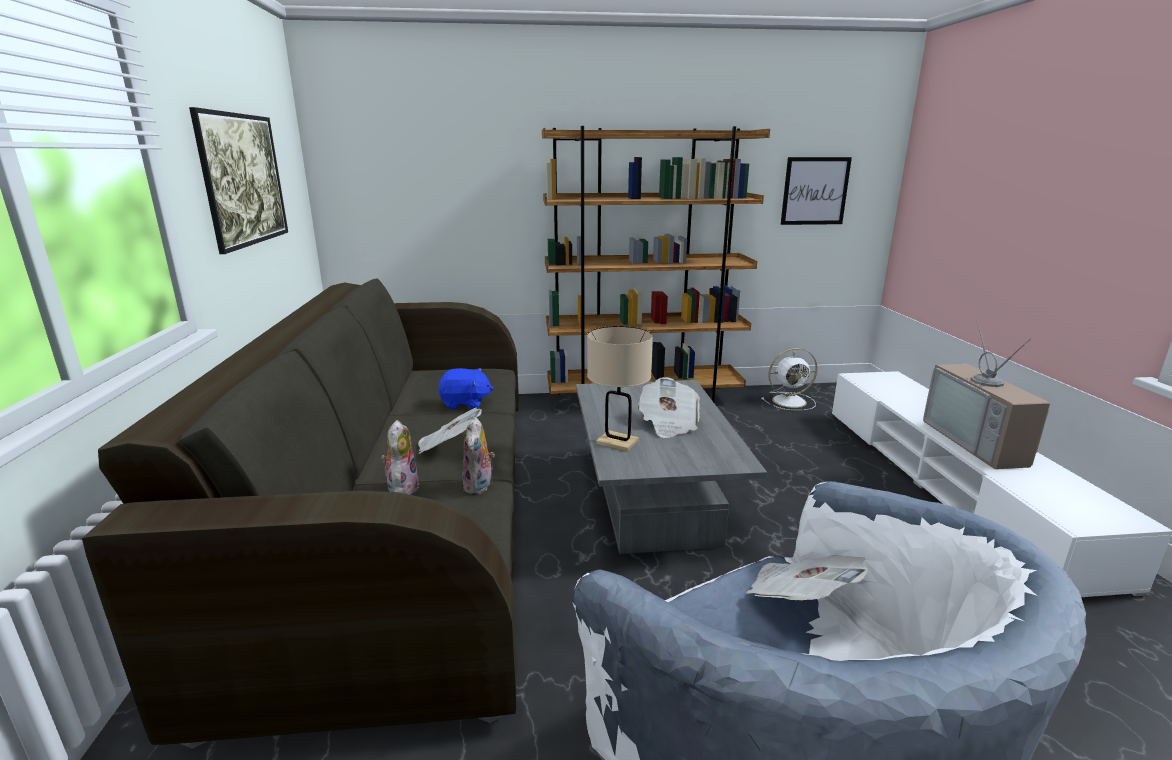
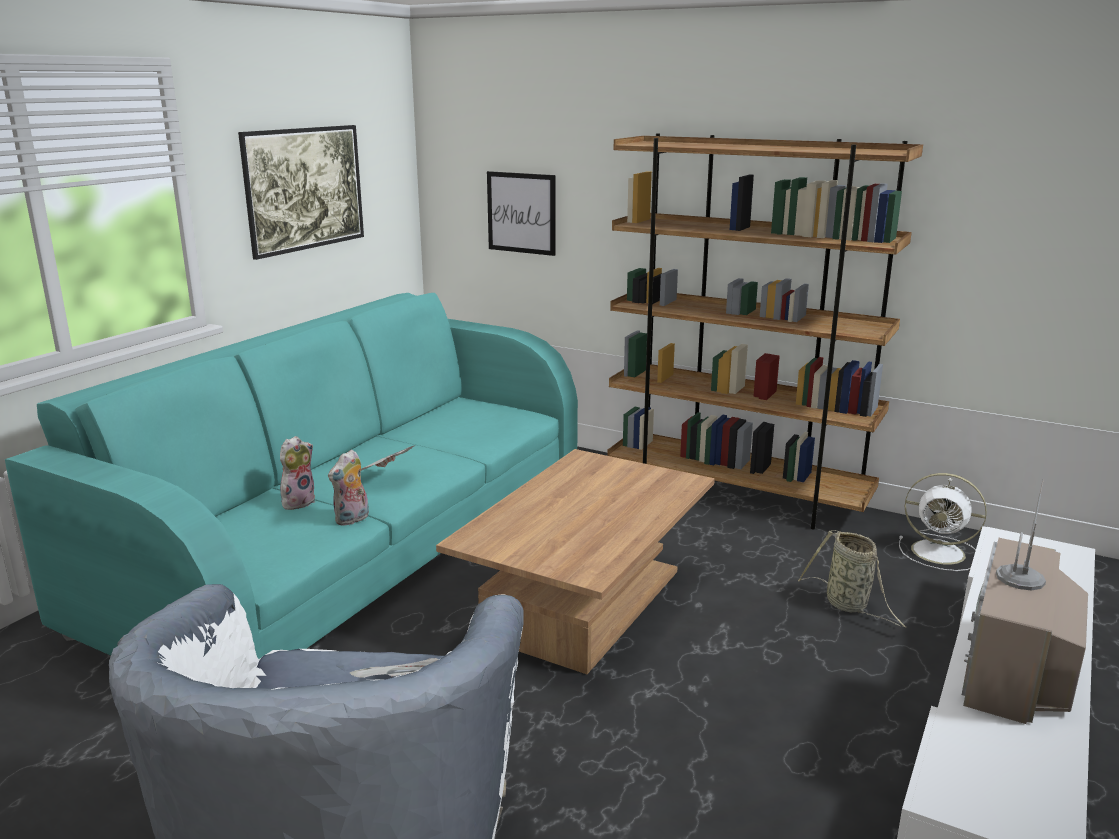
camera: 35 degrees right, 0 degrees up
(407, 516) = (355, 539): grey sofa -> turquoise sofa
(465, 404) = (454, 442): blue plush toy -> none
(617, 442) = (510, 517): beige table lamp -> none
(653, 499) = (585, 602): grey coffee table -> brown coffee table
(668, 424) = (591, 515): newspaper -> none
(794, 445) = (849, 605): none -> basket
(815, 191) = (1034, 239): picture -> picture (521, 213)

